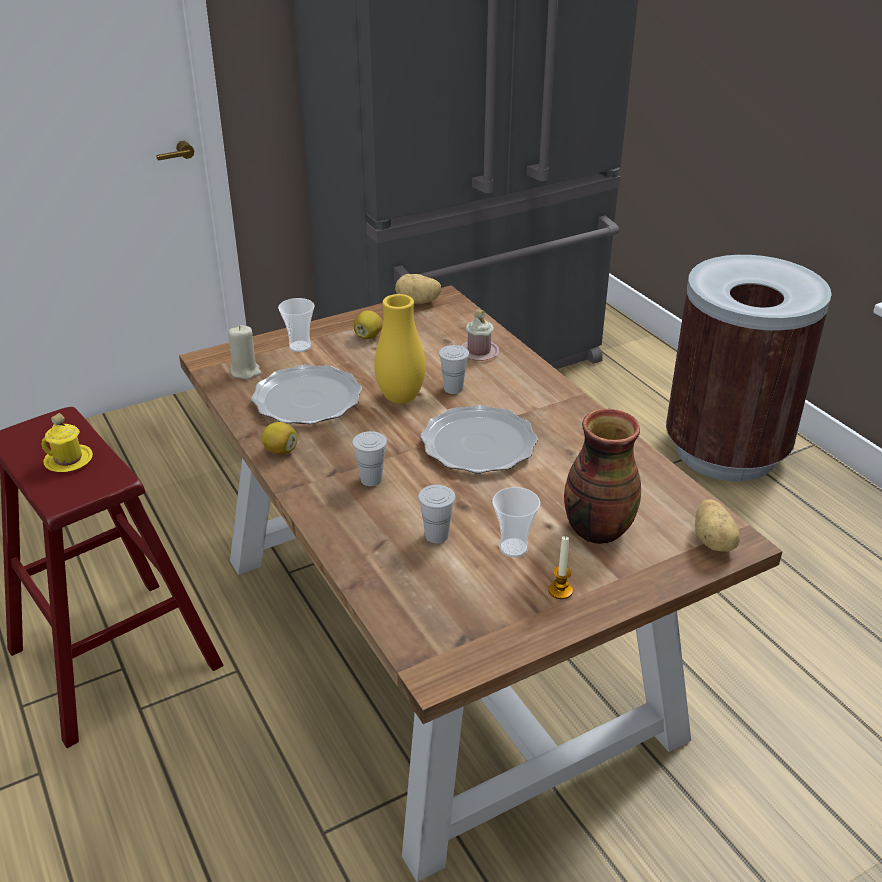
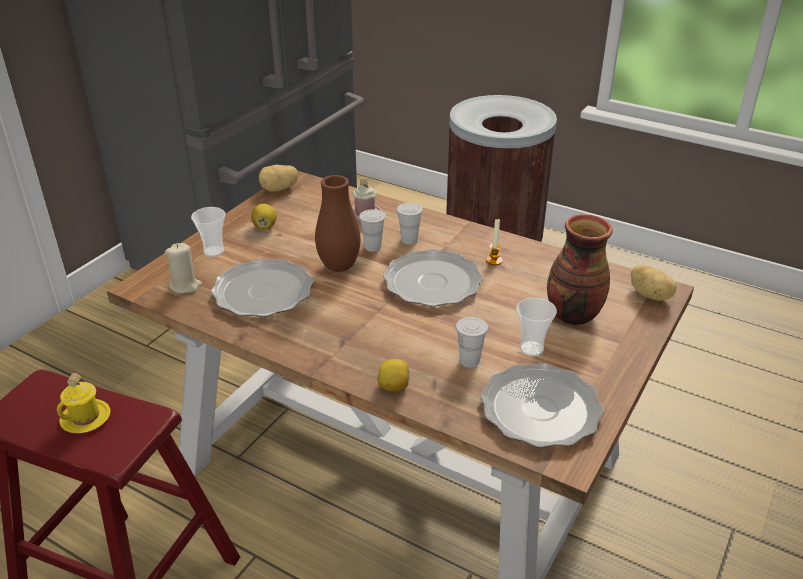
camera: 30 degrees left, 0 degrees up
(280, 451) = (281, 340): lemon -> lemon (394, 386)
(371, 479) = (378, 337): white cup -> white cup (409, 240)
(400, 398) = (339, 267): yellow vase -> brown vase
(460, 611) = (541, 409): none -> plate
(560, 590) = (591, 366): candle -> candle (494, 260)

